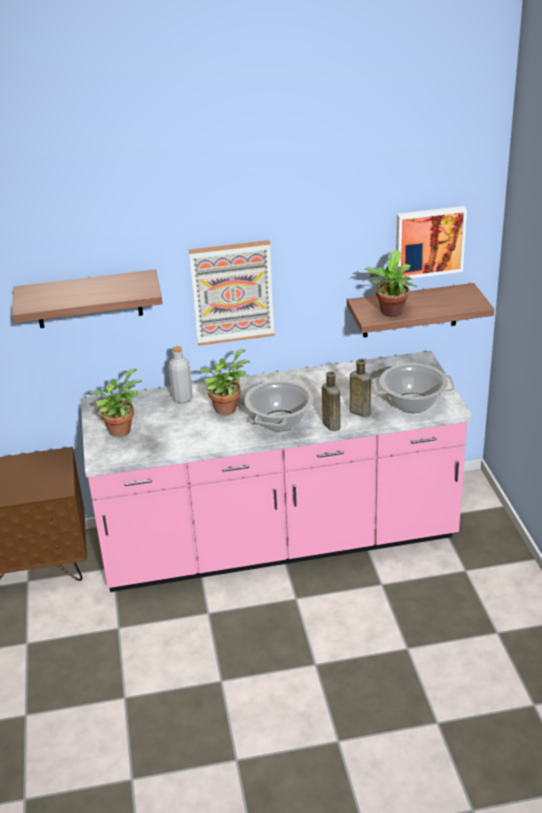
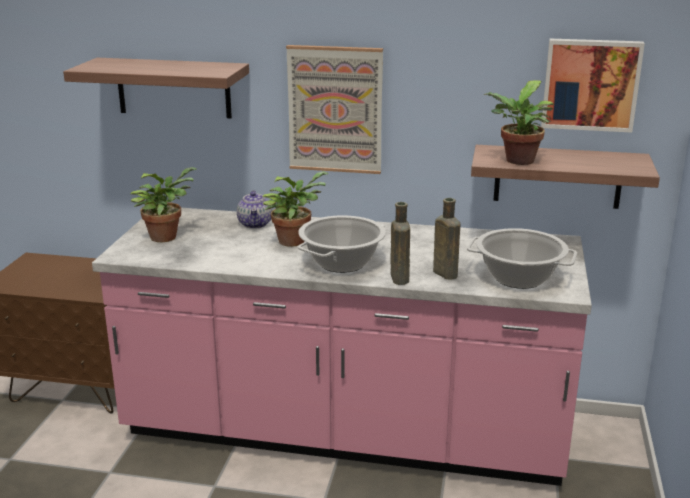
camera: 20 degrees right, 10 degrees down
(182, 398) = (255, 224): grey bottle -> teapot

